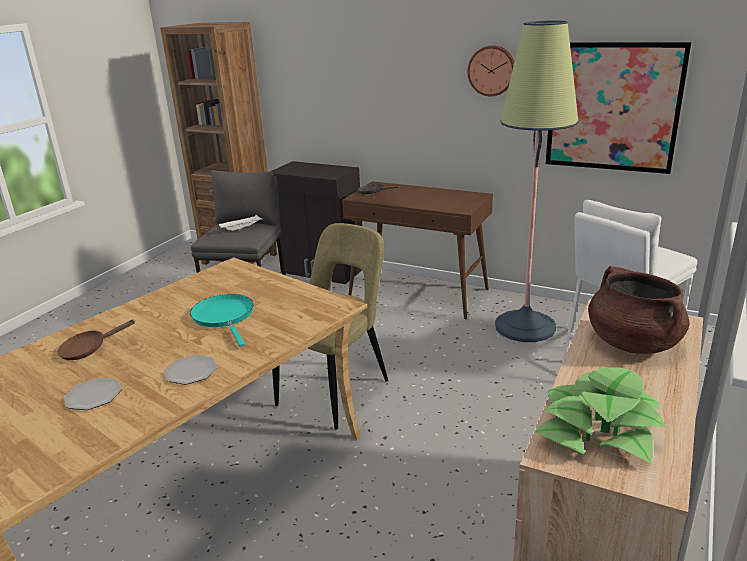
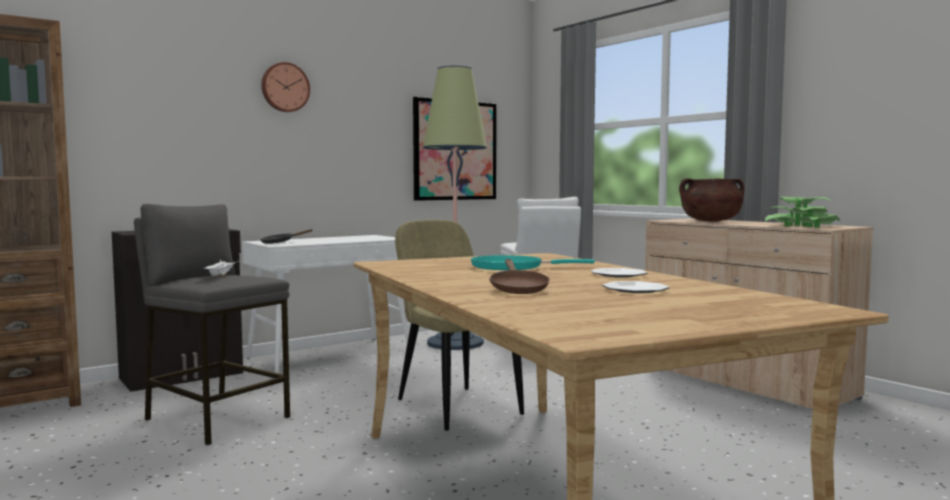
camera: 65 degrees left, 20 degrees down
(419, 293) = (331, 355): brown console table -> white console table
(492, 70) = (365, 118): wall clock -> wall clock (285, 87)

